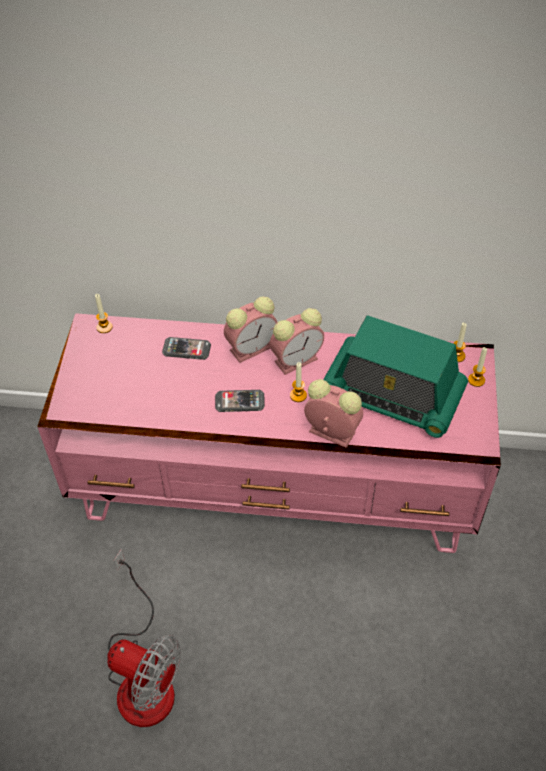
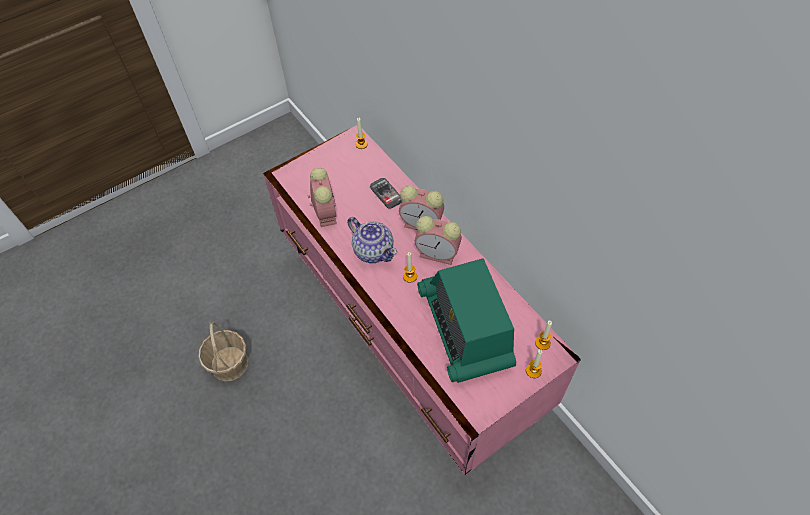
camera: 50 degrees right, 5 degrees up
(143, 676) = (230, 363): fan -> basket
(239, 402) = (373, 250): phone -> teapot
(330, 431) = (398, 315): alarm clock -> alarm clock (325, 212)

